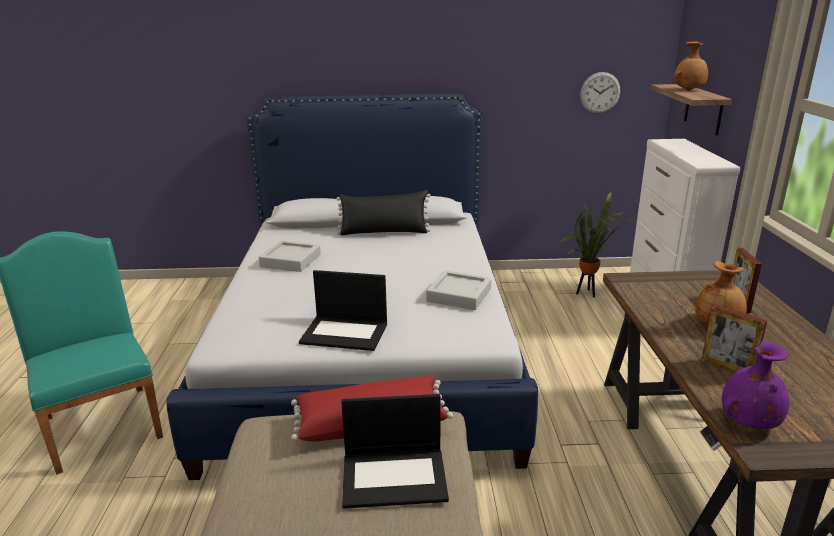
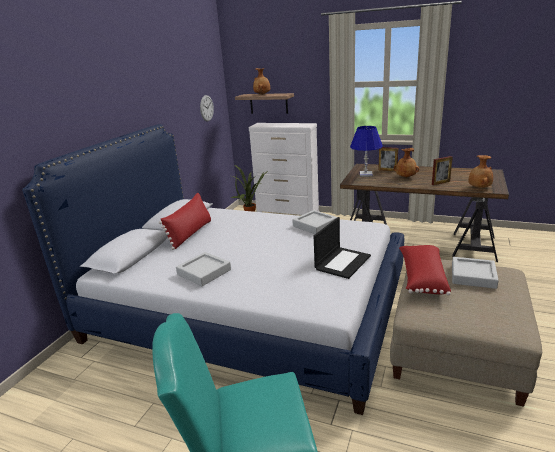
camera: 65 degrees left, 0 degrees up
(384, 232) = (190, 234): black pillow -> red pillow
(395, 477) = (473, 276): laptop -> grey tray
(683, 286) = (365, 174): none -> blue table lamp
(748, 421) = (479, 188): purple vase -> brown vase

